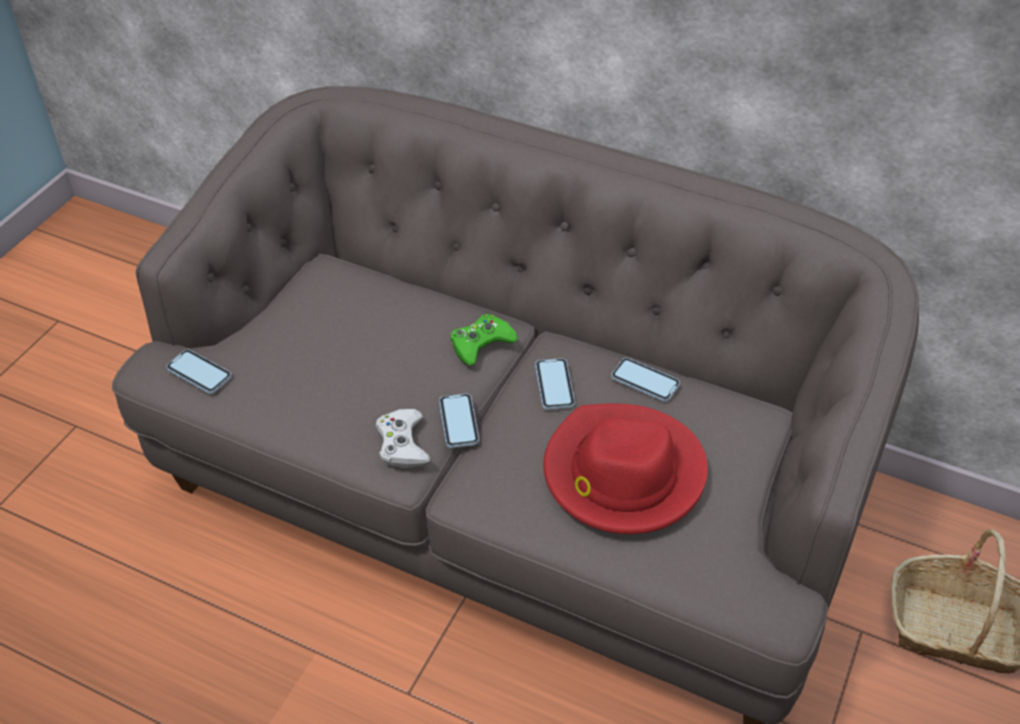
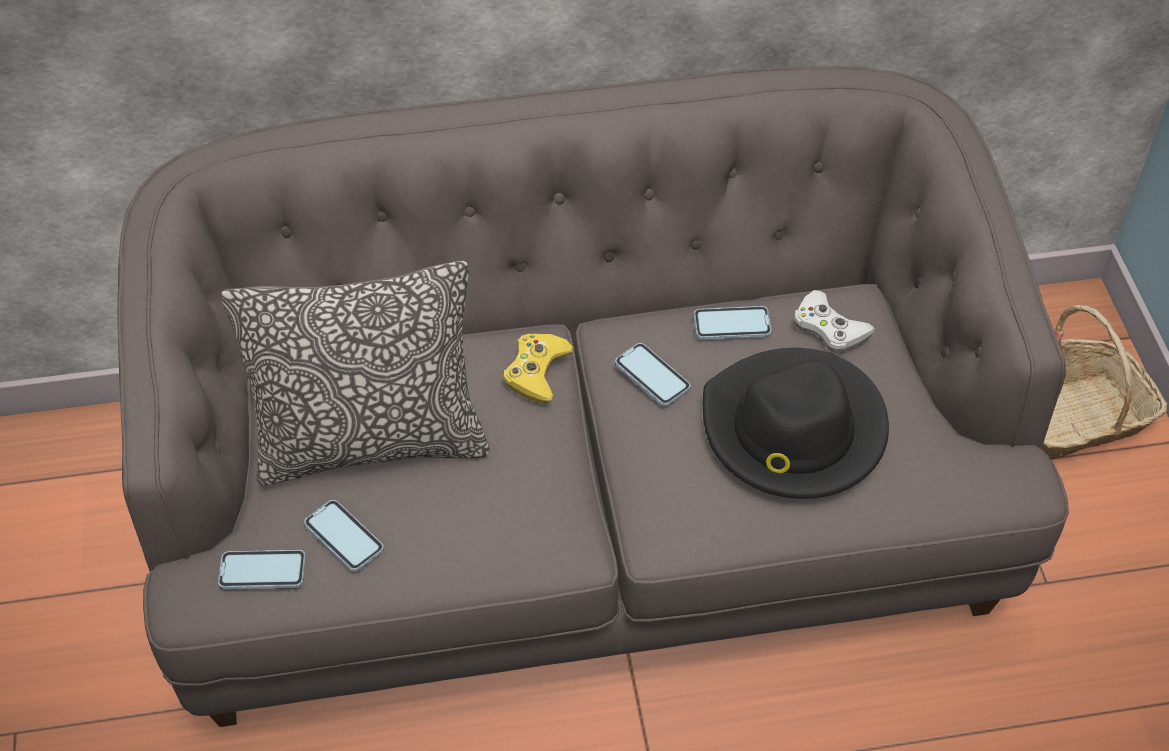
camera: 35 degrees left, 5 degrees up
(334, 332) = (371, 443): none -> pillow
(402, 444) = (554, 522): white game controller -> white game controller (829, 328)
(459, 422) = (587, 467): phone -> phone (344, 537)
(481, 343) = (536, 371): green game controller -> yellow game controller
(622, 473) = (793, 430): red hat -> black hat

